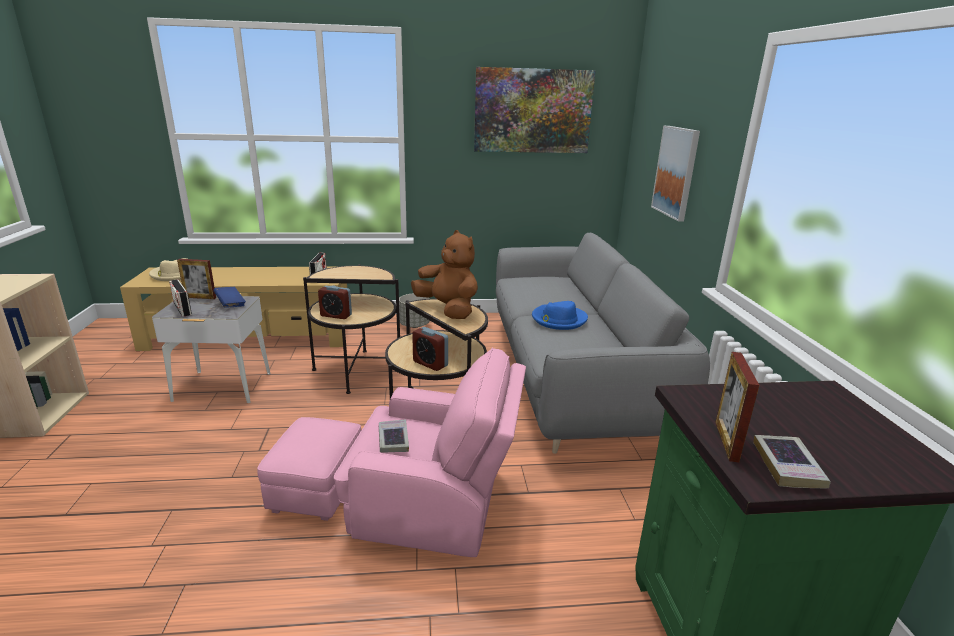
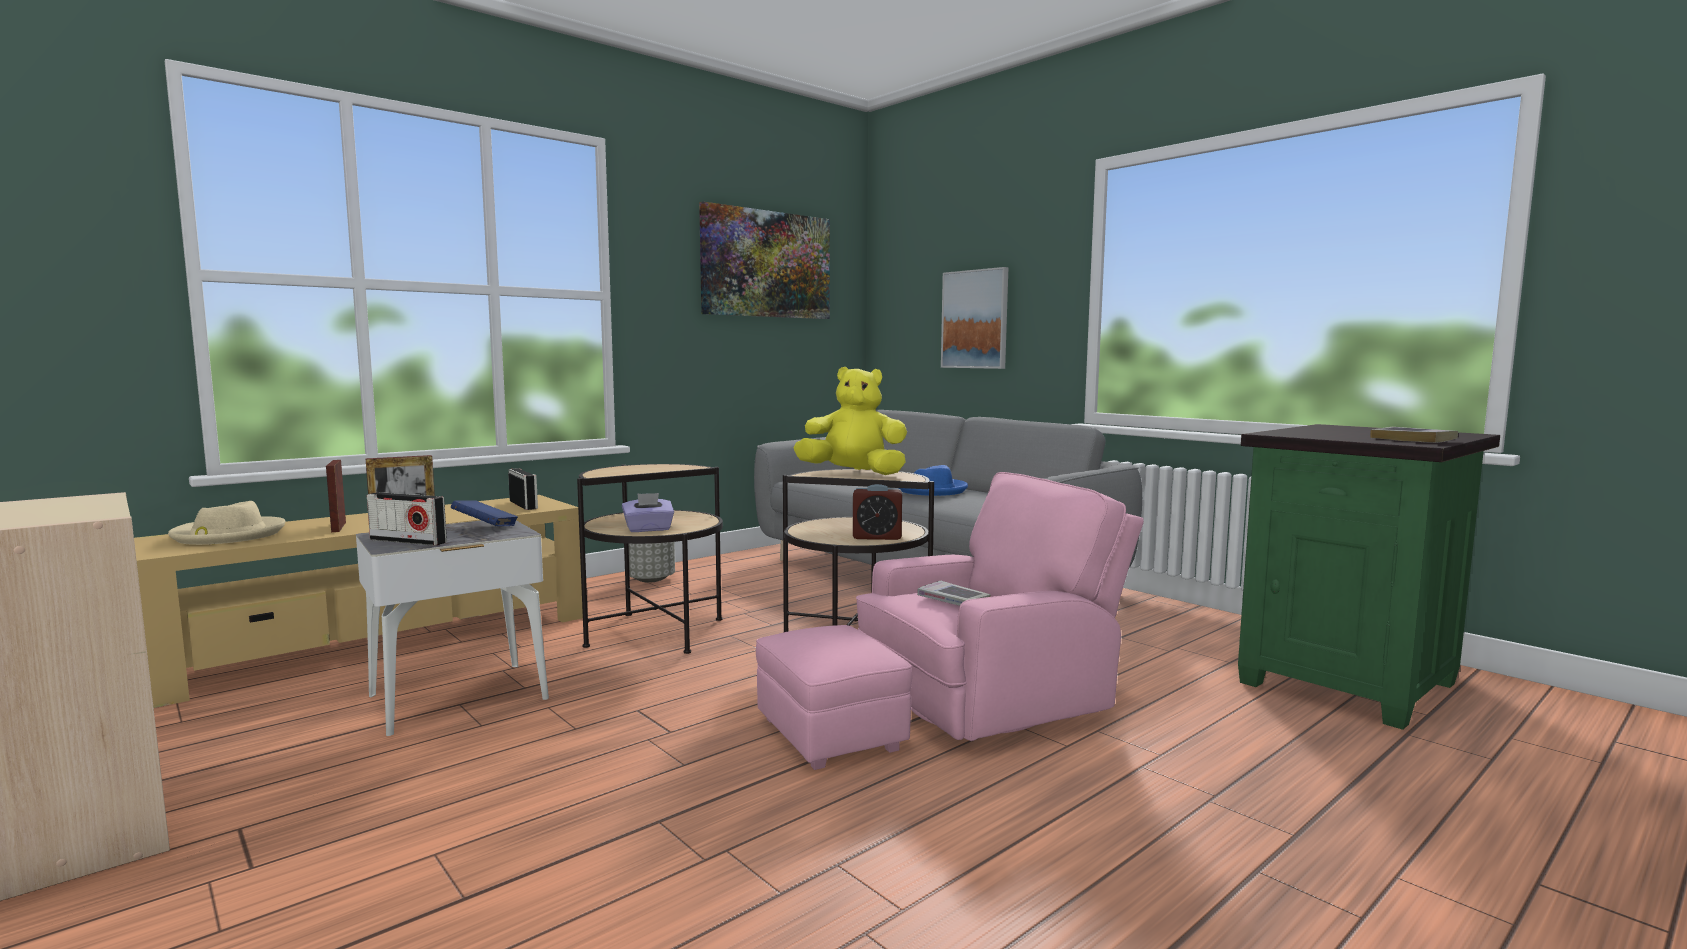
camera: 35 degrees left, 15 degrees down
(336, 315) = (648, 529): alarm clock -> purple tissue box
(448, 310) = (854, 473): brown plush toy -> yellow plush toy
(726, 441) = (1357, 439): picture frame -> picture frame (338, 527)

